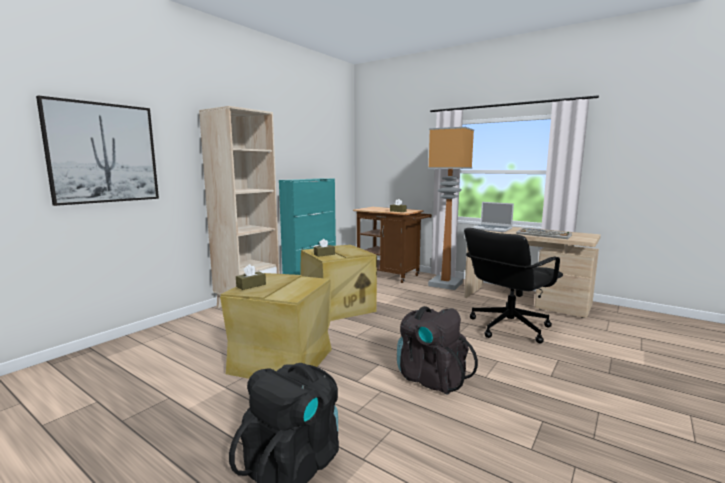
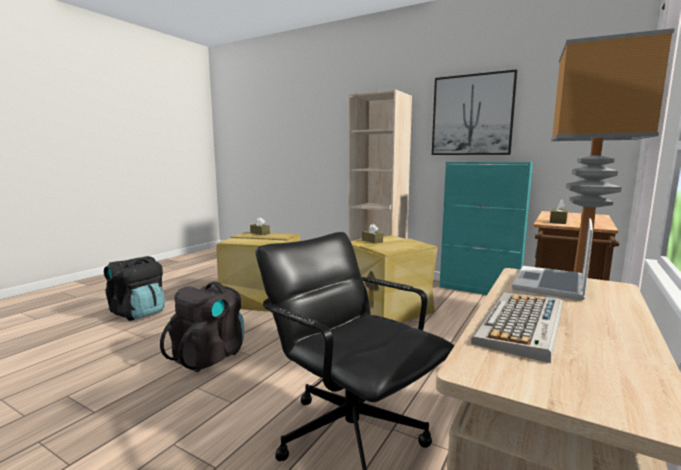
camera: 85 degrees right, 0 degrees up
(103, 153) = (307, 140): picture -> picture (472, 115)

